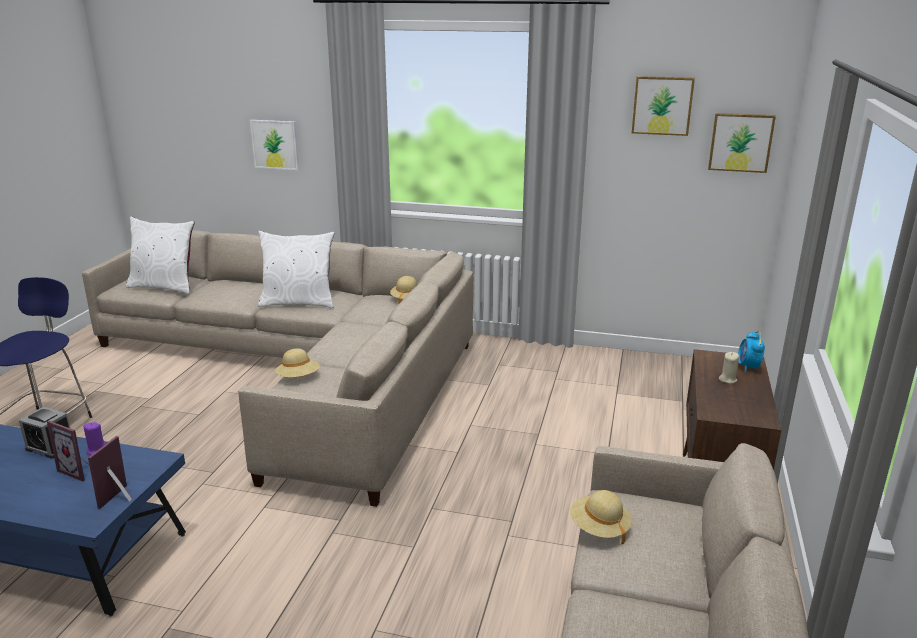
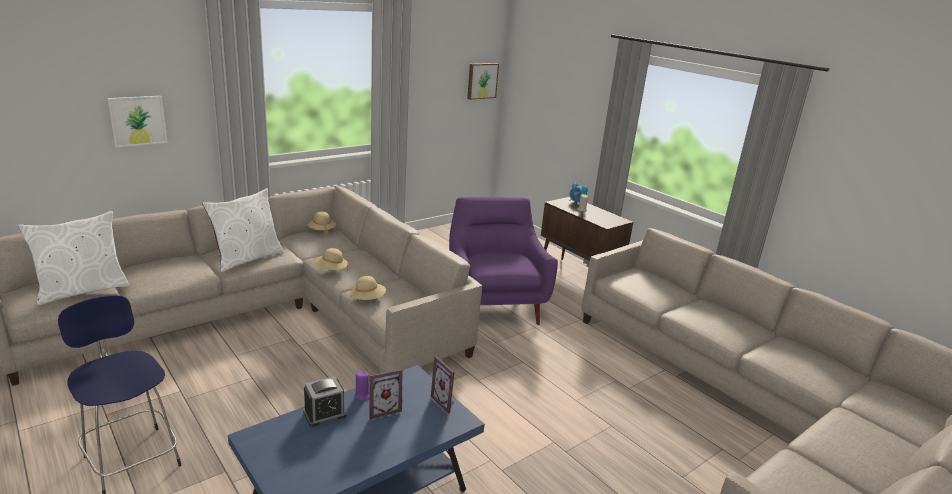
camera: 55 degrees left, 0 degrees up
(517, 468) = (493, 305): none -> purple armchair
(599, 528) = (632, 290): beige hat -> beige hat (331, 270)
(662, 105) = (443, 60): picture -> none

